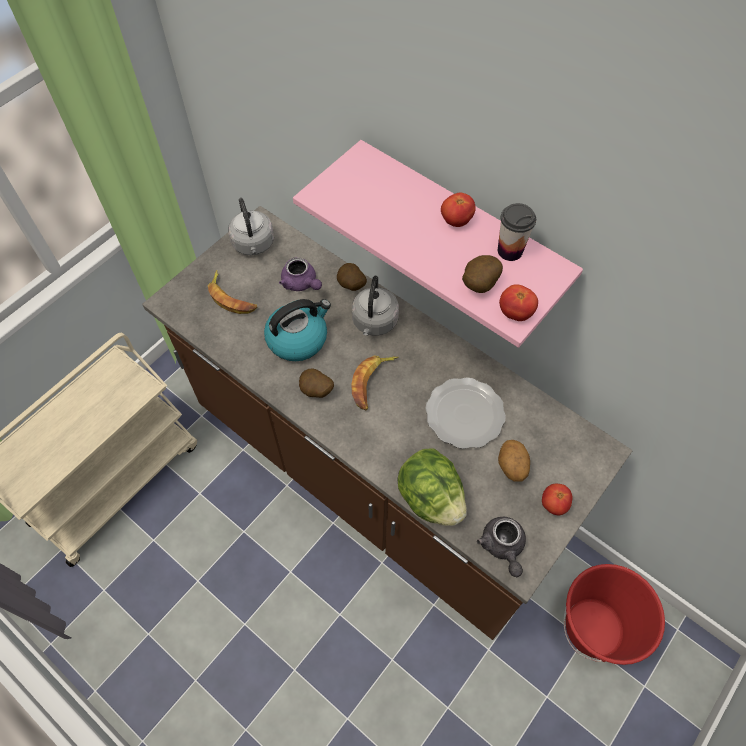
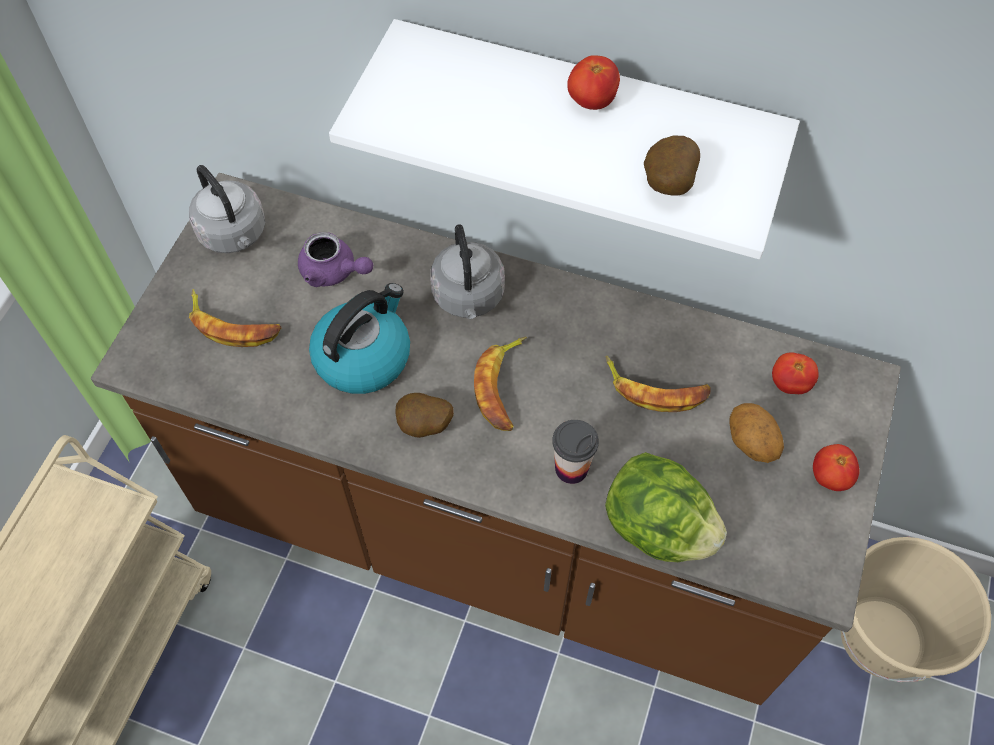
camera: 20 degrees left, 0 degrees up
(351, 286) = (411, 254): potato -> none
(461, 229) = (585, 114): pink shelf -> white shelf
(466, 414) = (656, 389): plate -> banana
(503, 547) = (787, 562): grey teapot -> none
(510, 251) = (688, 123): cup -> cup (571, 468)
(515, 313) = (737, 210): tomato -> tomato (790, 383)
(594, 628) = (881, 638): red bucket -> beige bucket

